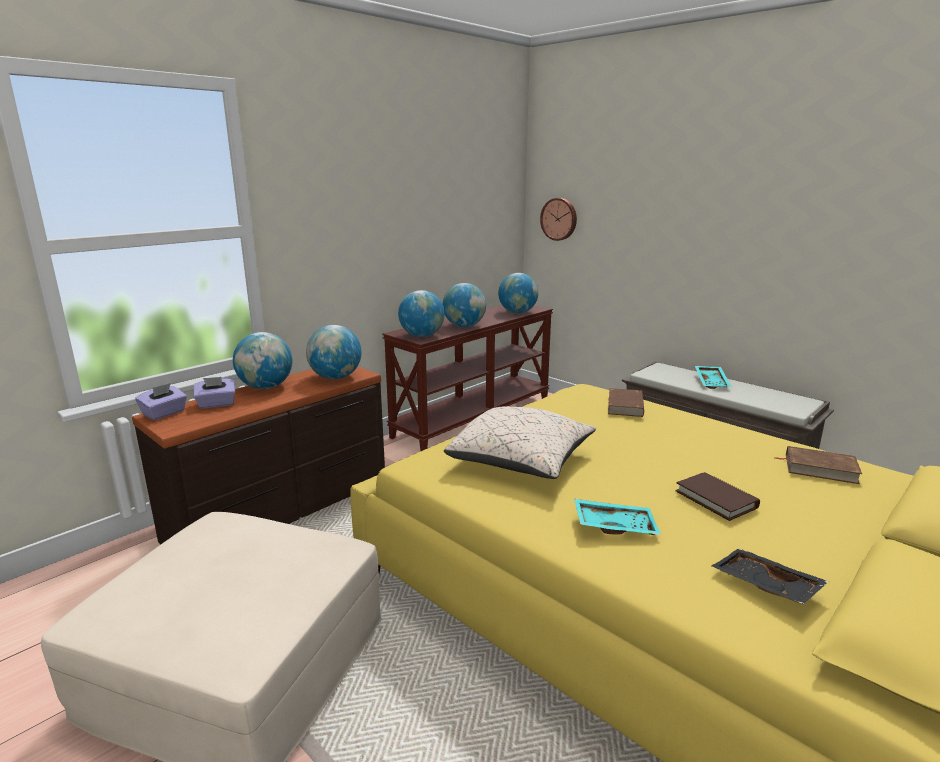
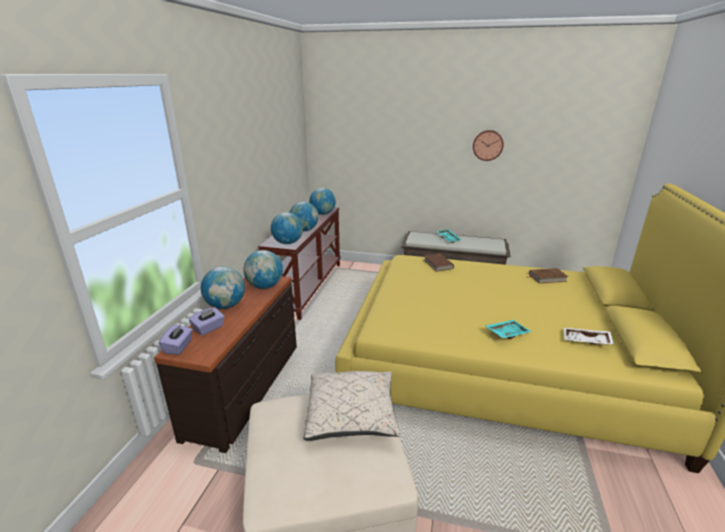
camera: 30 degrees left, 5 degrees up
(521, 461) = (426, 311): beige pillow -> beige pillow (352, 416)
(559, 219) = (334, 149): wall clock -> wall clock (487, 145)
(716, 499) = (528, 306): brown book -> none
(764, 586) = (586, 341): black tray -> white tray

